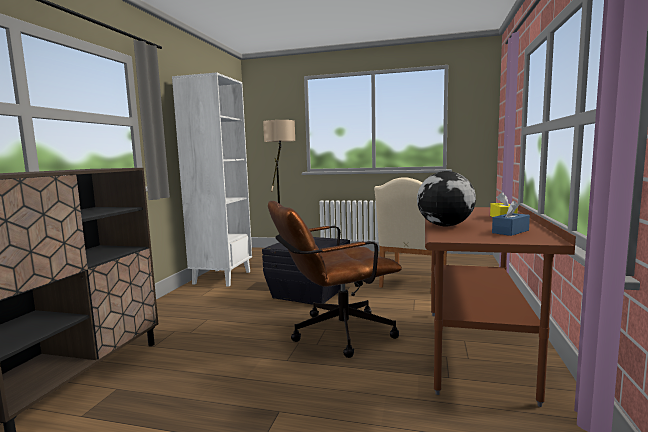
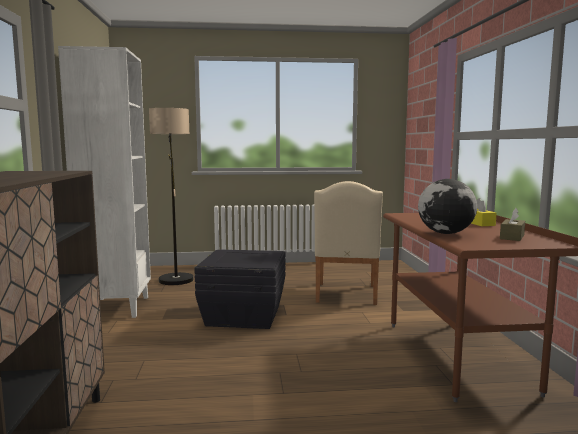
camera: 20 degrees left, 0 degrees up
(334, 334) = (310, 357): brown office chair -> none
(510, 231) = (512, 237): blue tissue box -> brown tissue box

